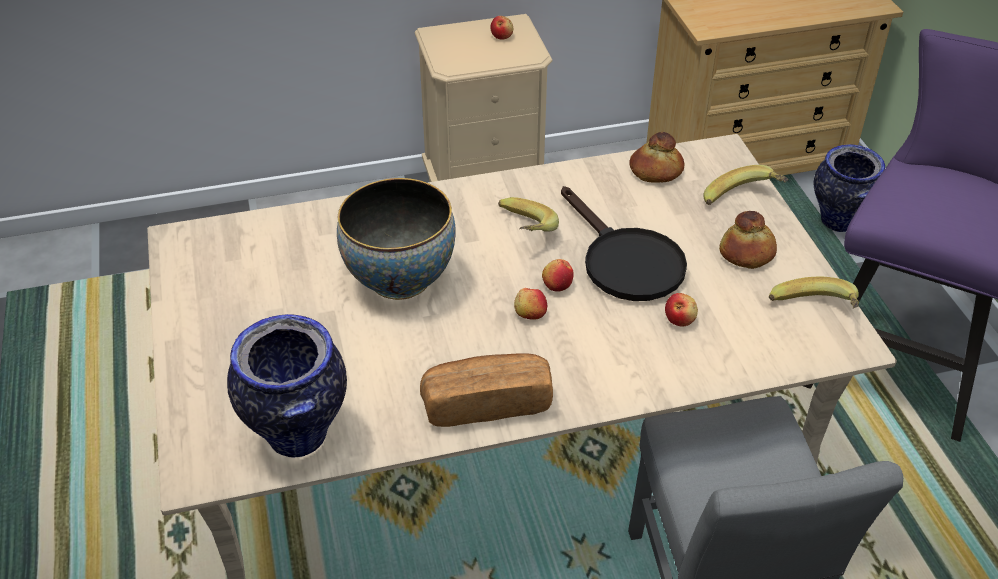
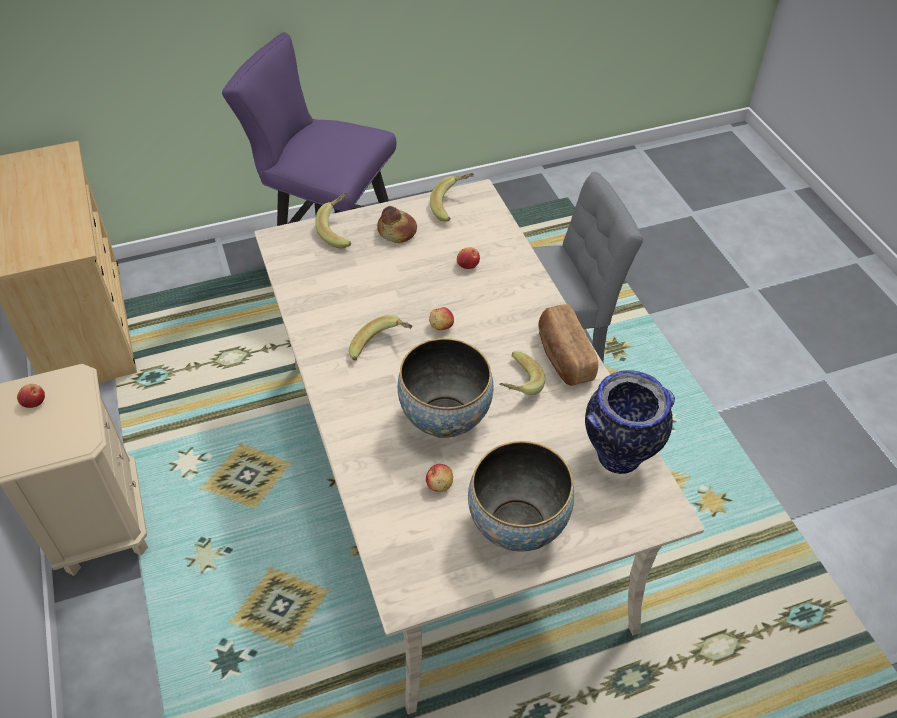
camera: 95 degrees left, 5 degrees up
(230, 328) = (517, 525): none -> bowl
(444, 347) = (515, 384): none -> banana
(530, 314) = (473, 339): apple -> apple (439, 484)
(625, 261) = (411, 291): black frying pan -> none
(655, 171) = (303, 274): bread -> none
(838, 222) = (183, 279): vase -> none

